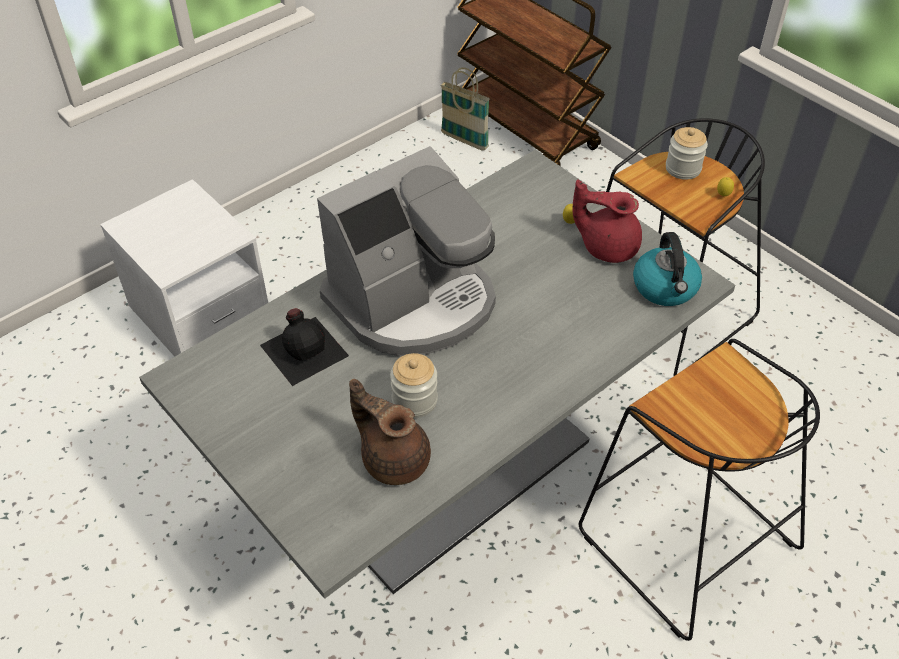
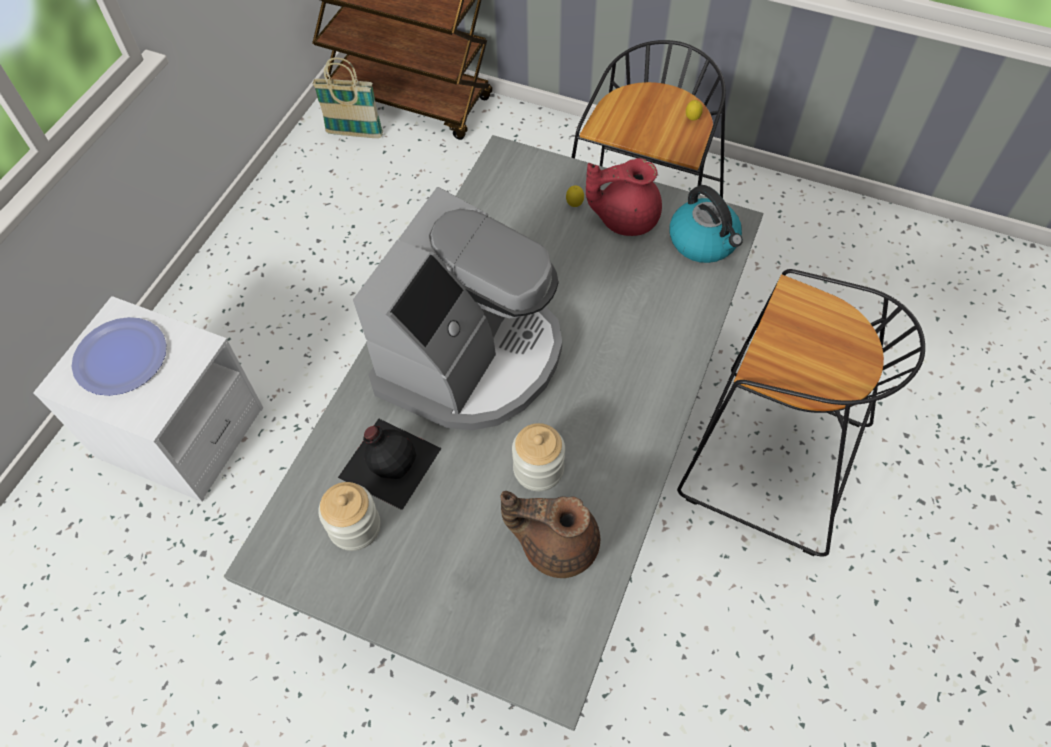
camera: 25 degrees left, 10 degrees up
(173, 223) = (121, 357): none -> plate
(683, 168) = (640, 104): jar -> jar (354, 527)

